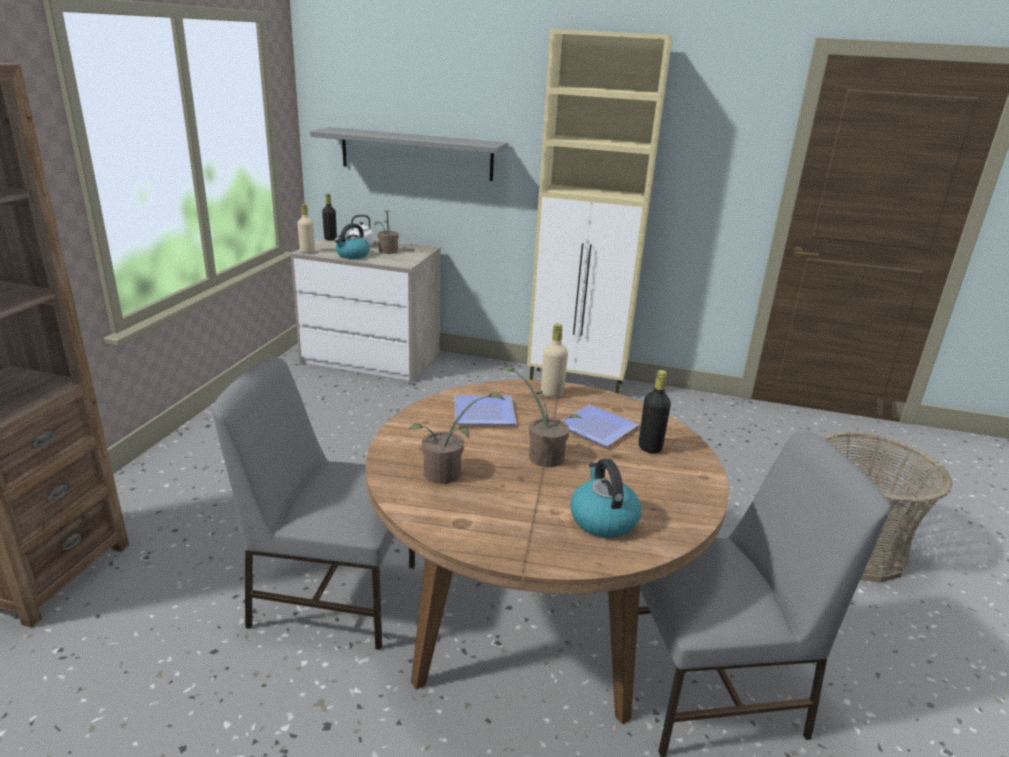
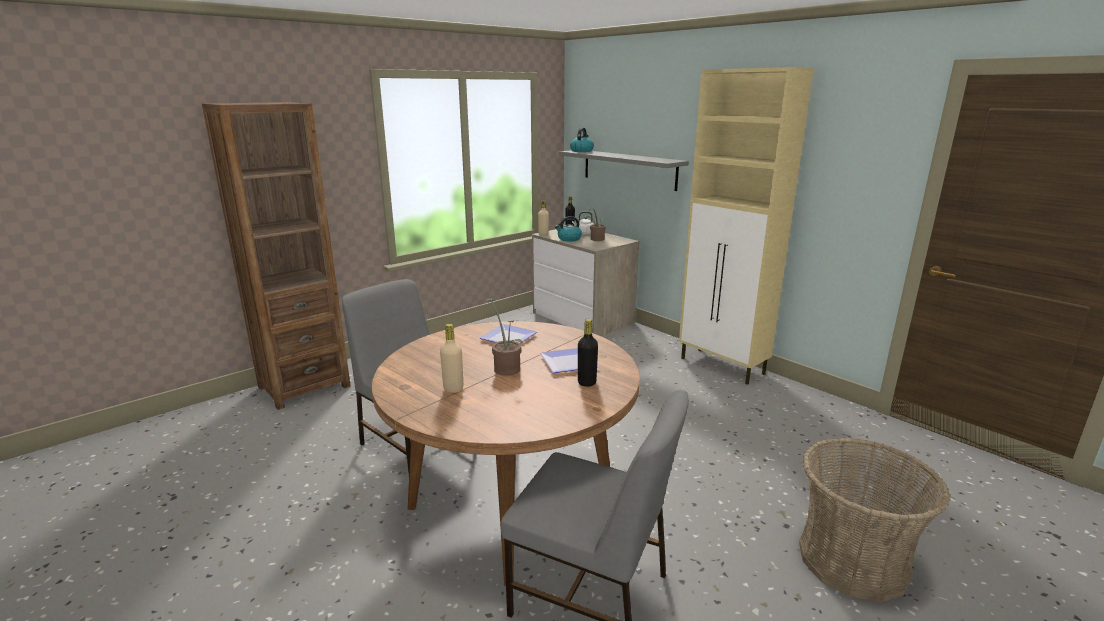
camera: 35 degrees right, 5 degrees down
(448, 474) = (436, 362): potted plant -> none
(552, 394) = (571, 337): beige bottle -> beige bottle (453, 388)
(602, 519) = (485, 409): kettle -> kettle (581, 151)

